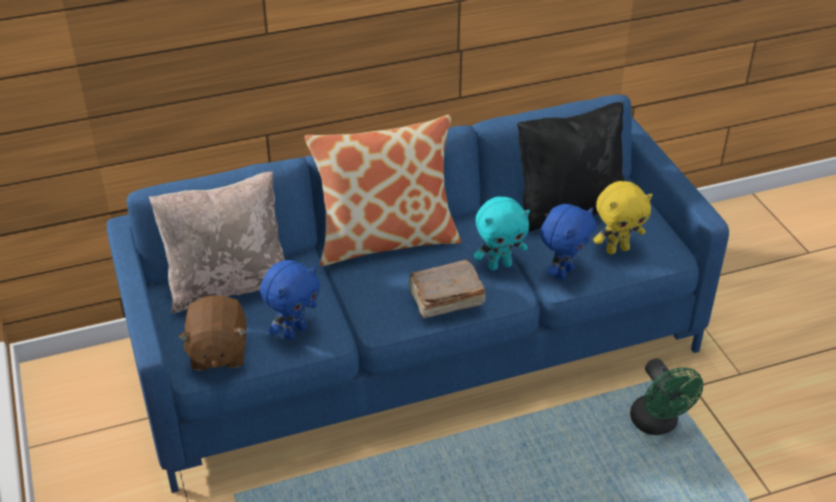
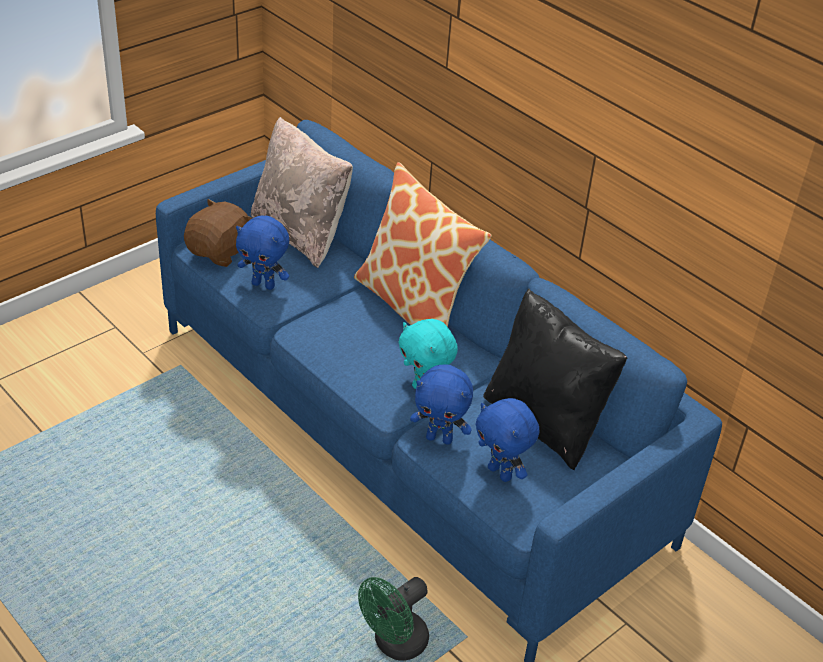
camera: 65 degrees right, 0 degrees up
(217, 352) = (220, 252): brown plush toy -> brown plush toy turned 150 degrees clockwise
(445, 299) = (350, 363): brown book -> none
(617, 249) = (501, 473): yellow plush toy -> blue plush toy

